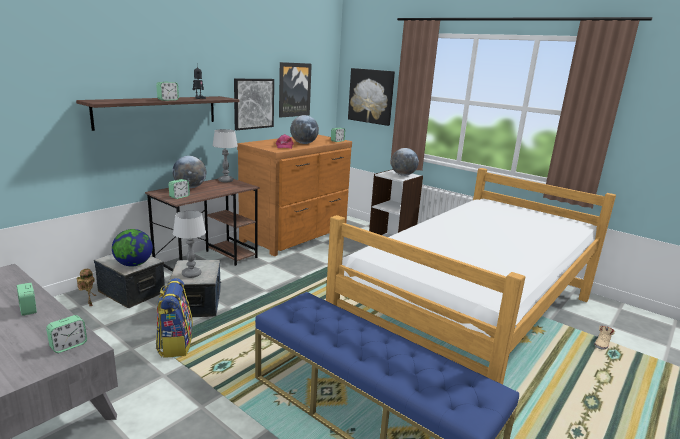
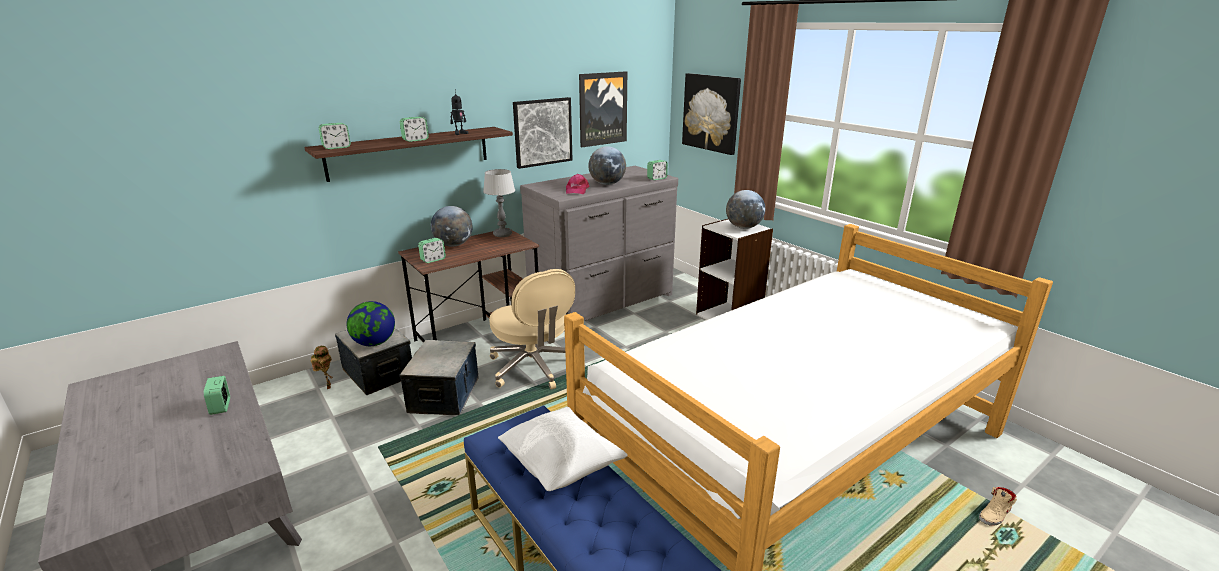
camera: 15 degrees right, 5 degrees up
(68, 345) = (237, 461): alarm clock -> alarm clock (336, 147)
(175, 344) = (399, 450): backpack -> none
(191, 274) = (432, 362): table lamp -> none
(261, 281) = (533, 367): none -> beige office chair
(296, 235) = (603, 301): brown dresser -> grey dresser
(341, 326) = (561, 467): none -> white pillow

